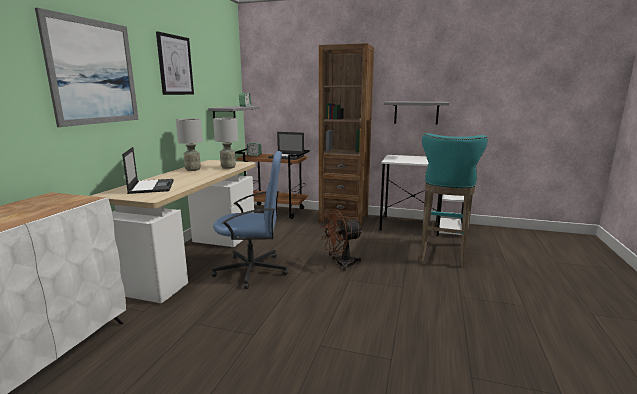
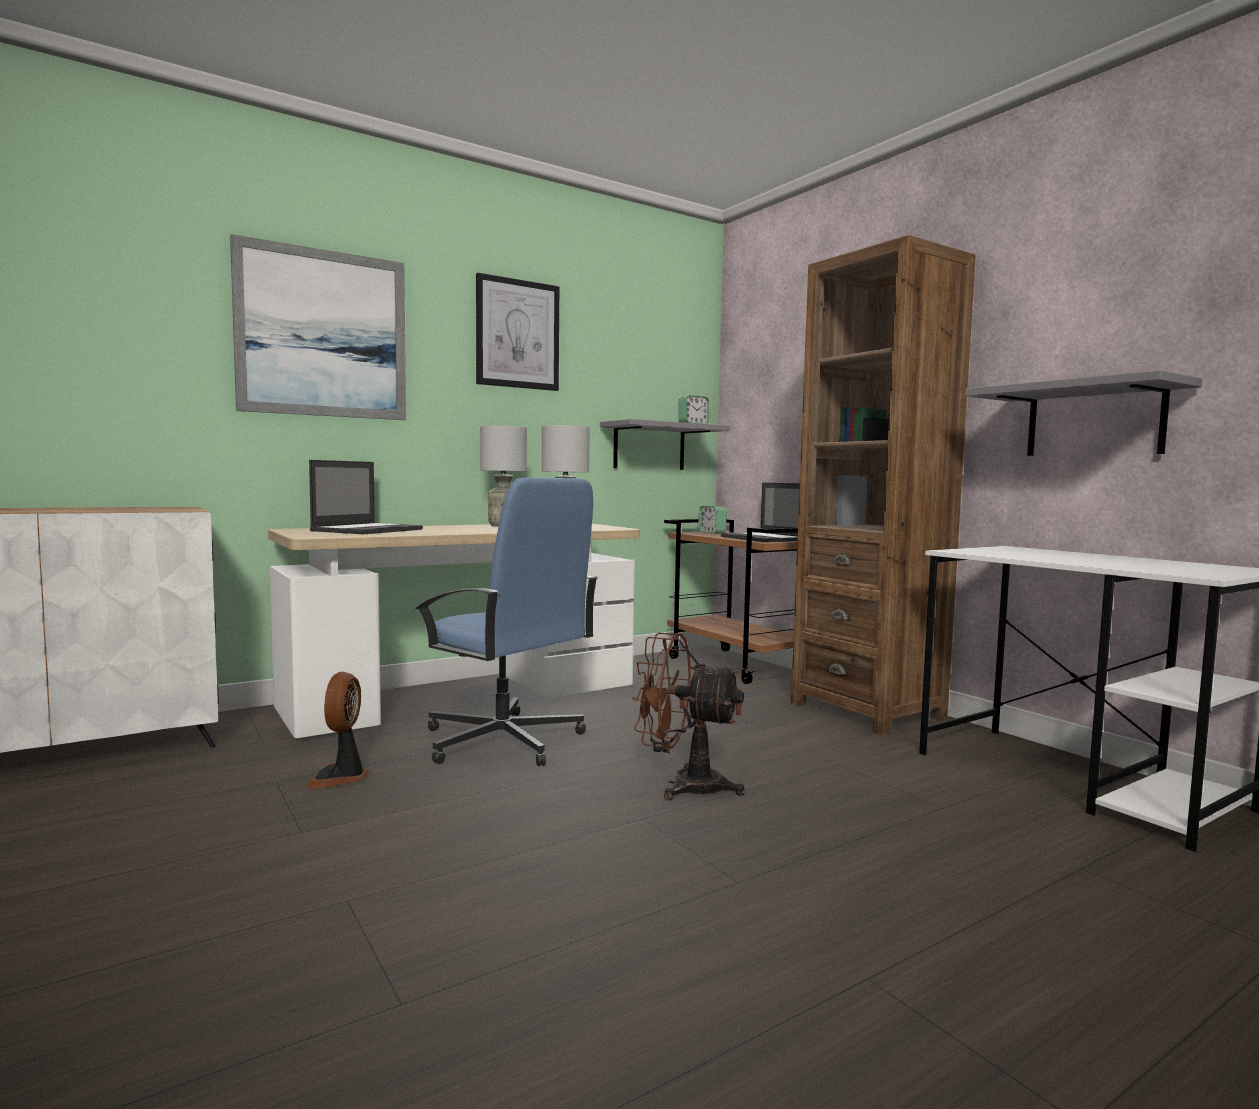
camera: 40 degrees right, 10 degrees down
(220, 310) = (340, 777): none -> fan
(442, 254) = (1020, 859): turquoise stool -> none

